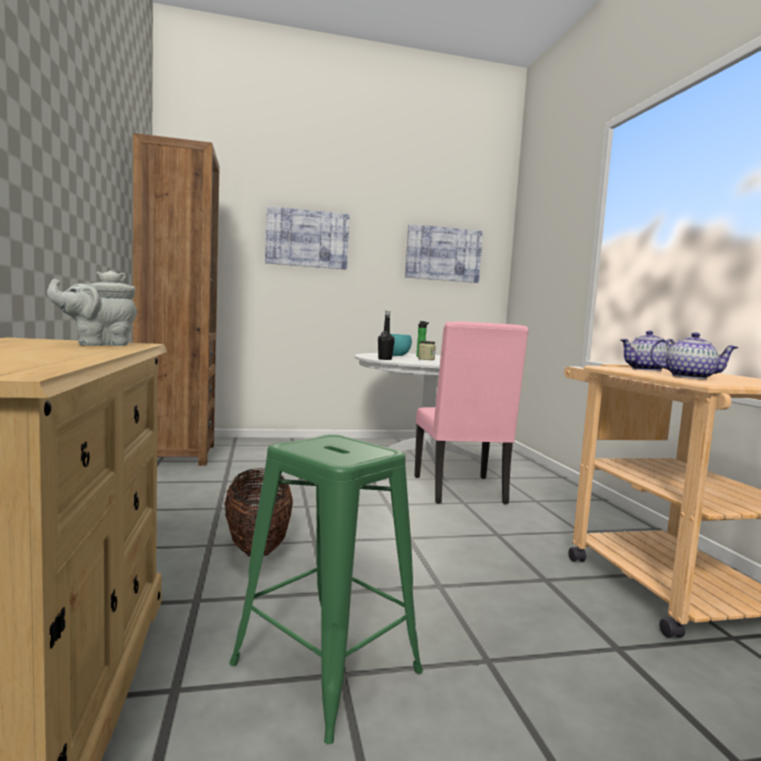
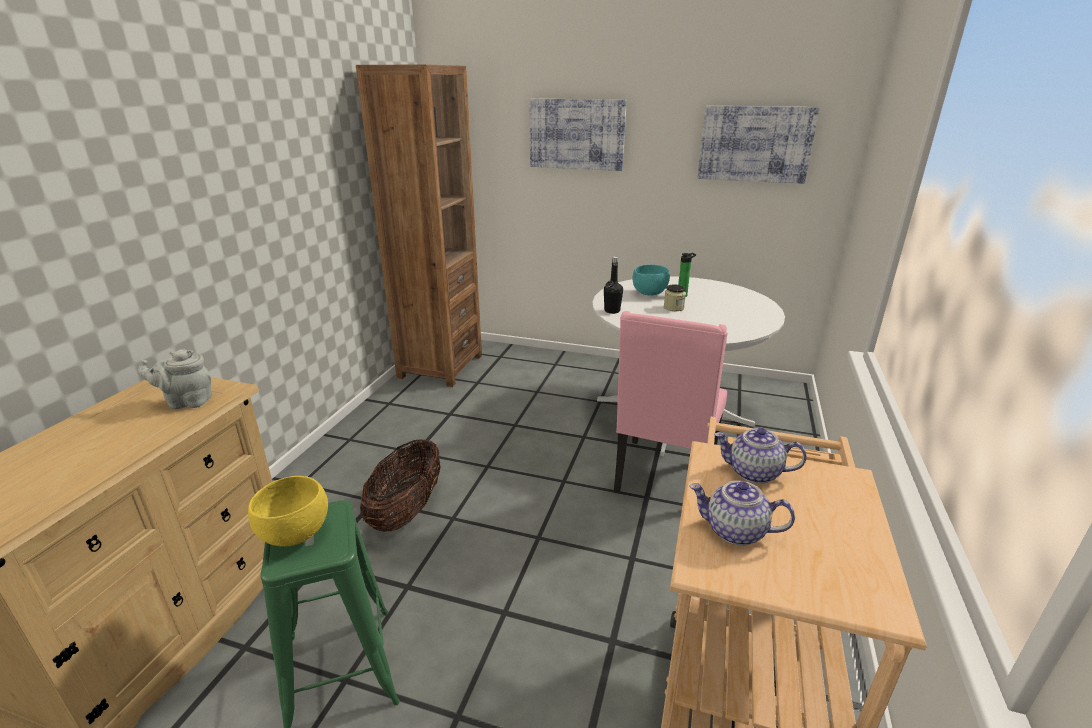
camera: 30 degrees right, 20 degrees up
(320, 448) = (295, 533): none -> yellow bowl
(690, 377) = (734, 531): teapot -> teapot turned 150 degrees clockwise

